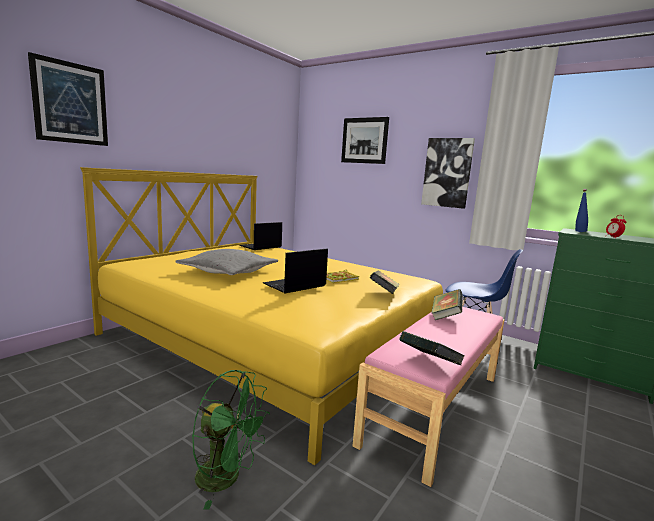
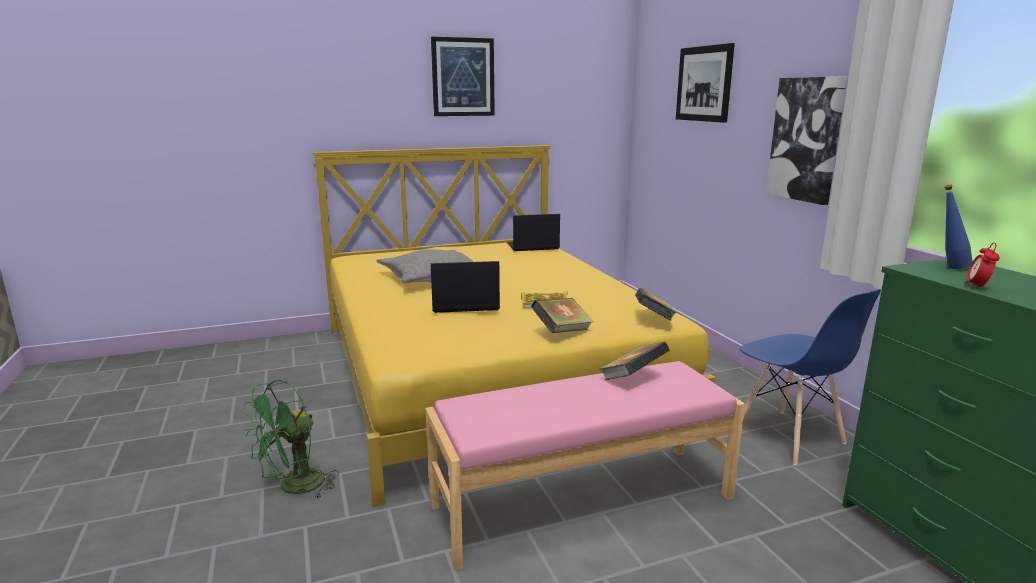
camera: 35 degrees right, 5 degrees up
(70, 103) = (303, 85): picture -> picture (463, 77)
(227, 478) = (294, 487): green fan -> green fan turned 75 degrees clockwise
(428, 364) = (485, 425): book -> book (653, 320)

